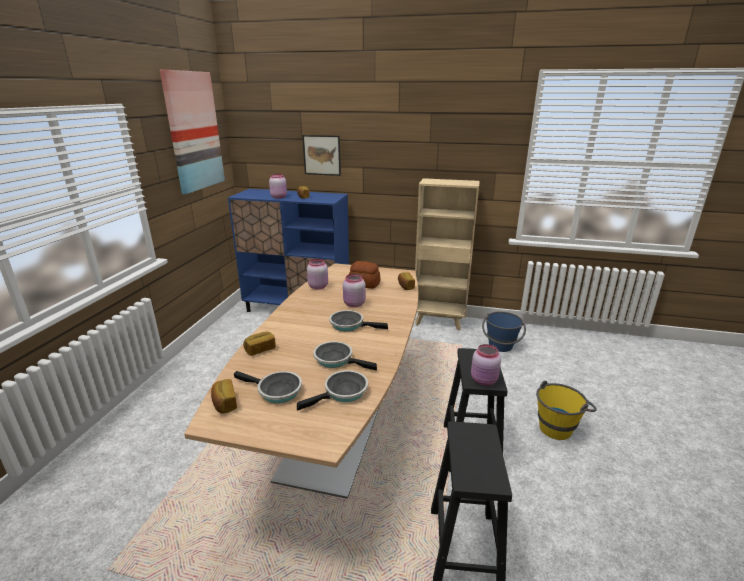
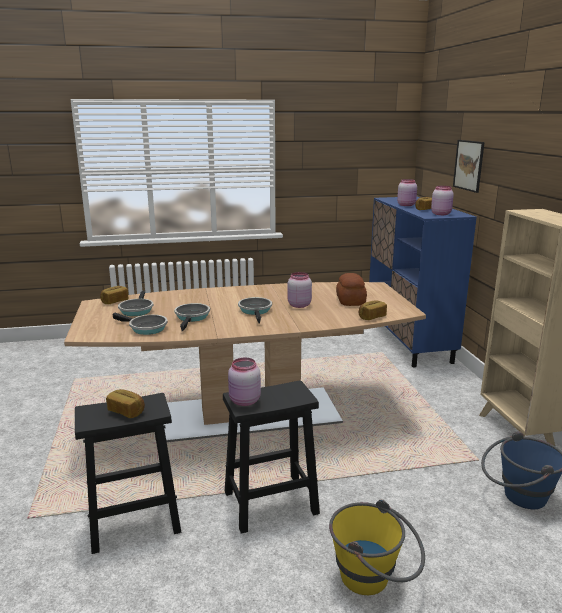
camera: 65 degrees right, 5 degrees down
(194, 131) = (360, 129): picture -> none
(260, 349) = (188, 294): bread -> bread (127, 411)
(318, 286) = (319, 287): pink jar -> pink jar (441, 214)

